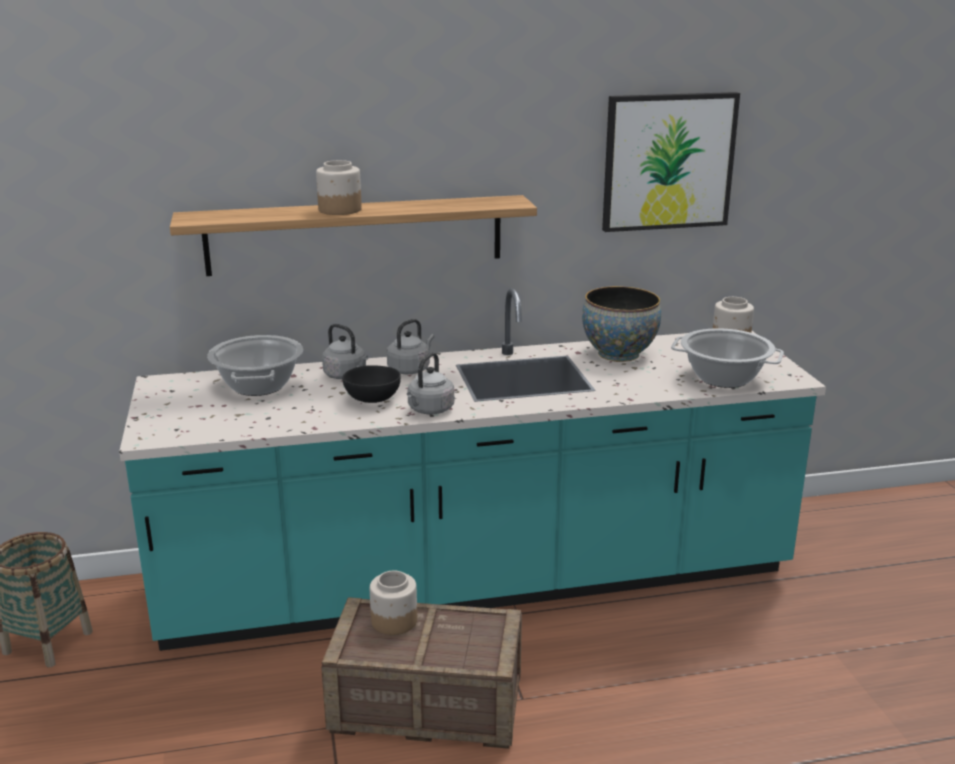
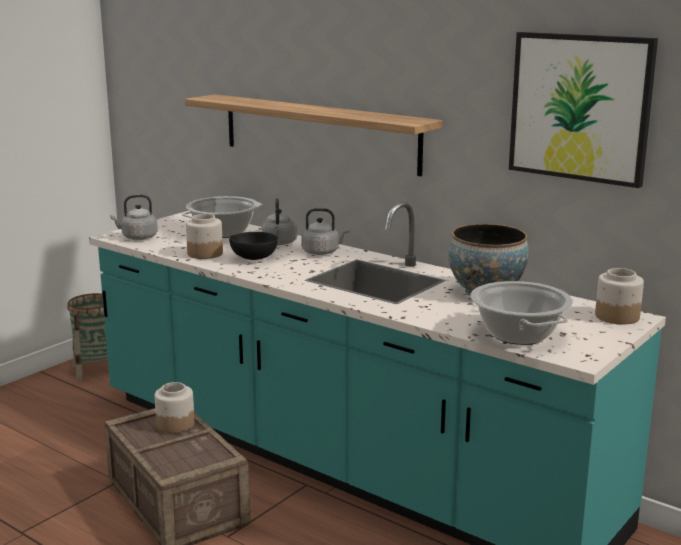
camera: 50 degrees right, 5 degrees down
(339, 210) = (292, 106): jar -> jar (204, 254)
(429, 410) = (265, 274): grey kettle -> grey kettle (137, 237)

